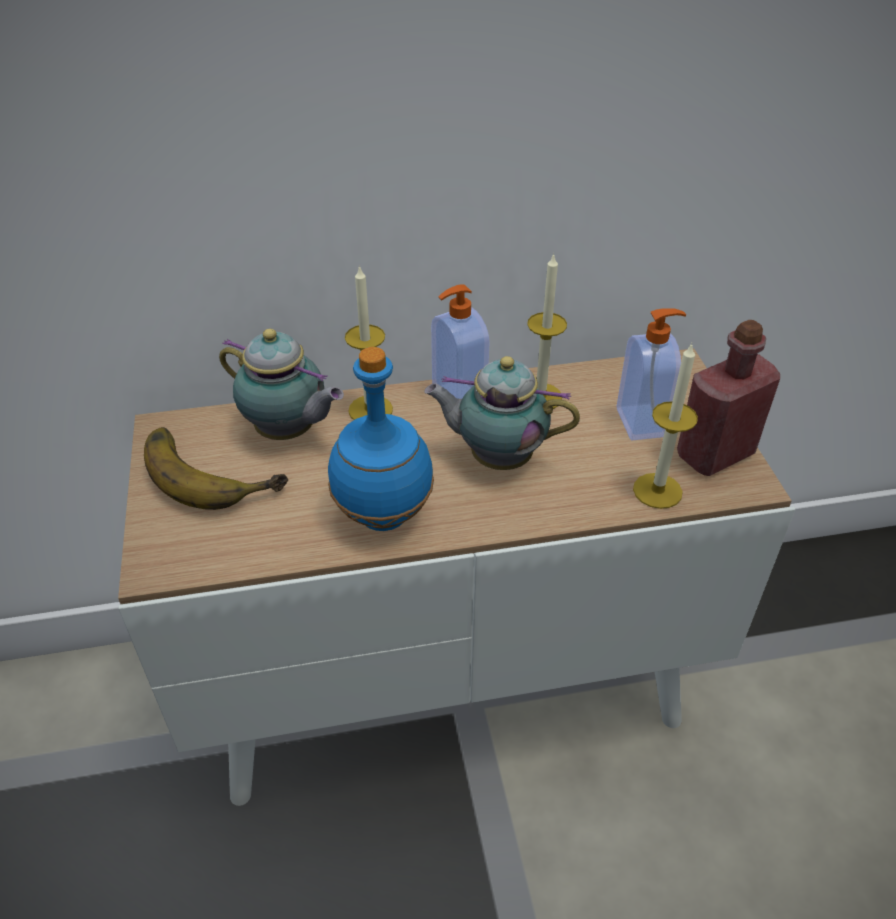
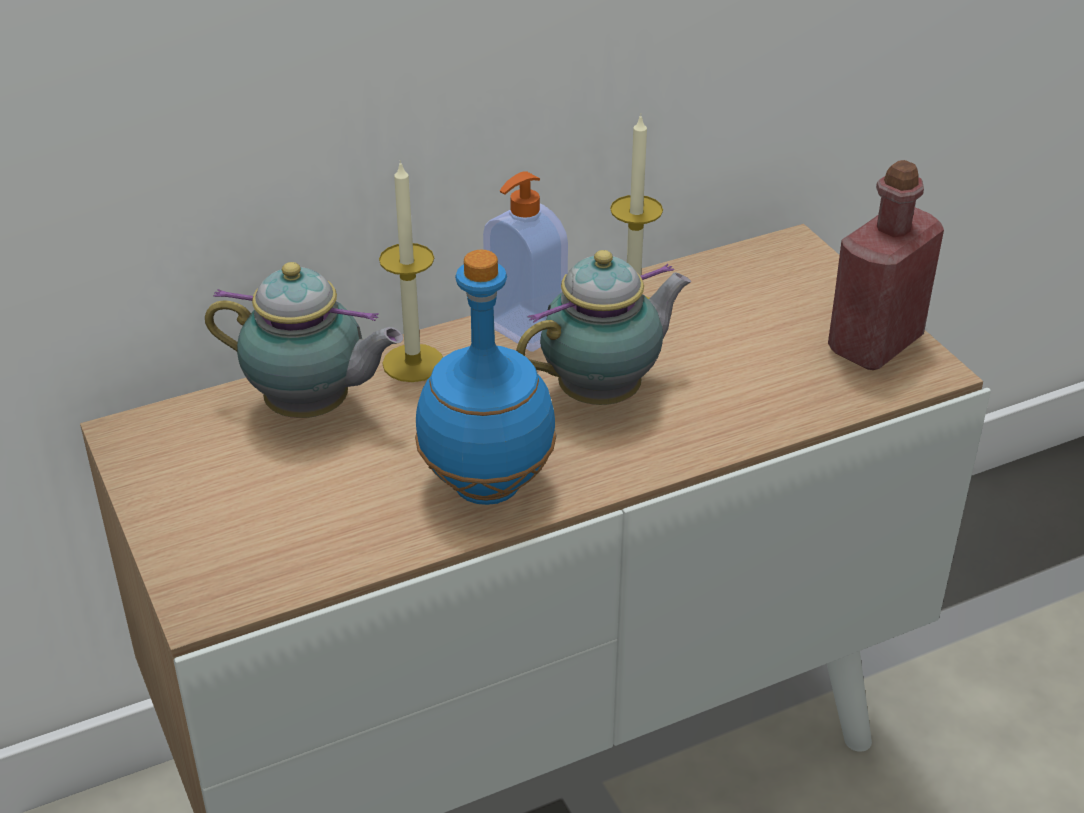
camera: 15 degrees left, 5 degrees down
(213, 468) = (228, 470): banana -> none
(496, 457) = (605, 393): teapot -> teapot turned 150 degrees clockwise
(642, 422) = (773, 321): soap dispenser -> none
(657, 490) = (821, 397): candle -> none

